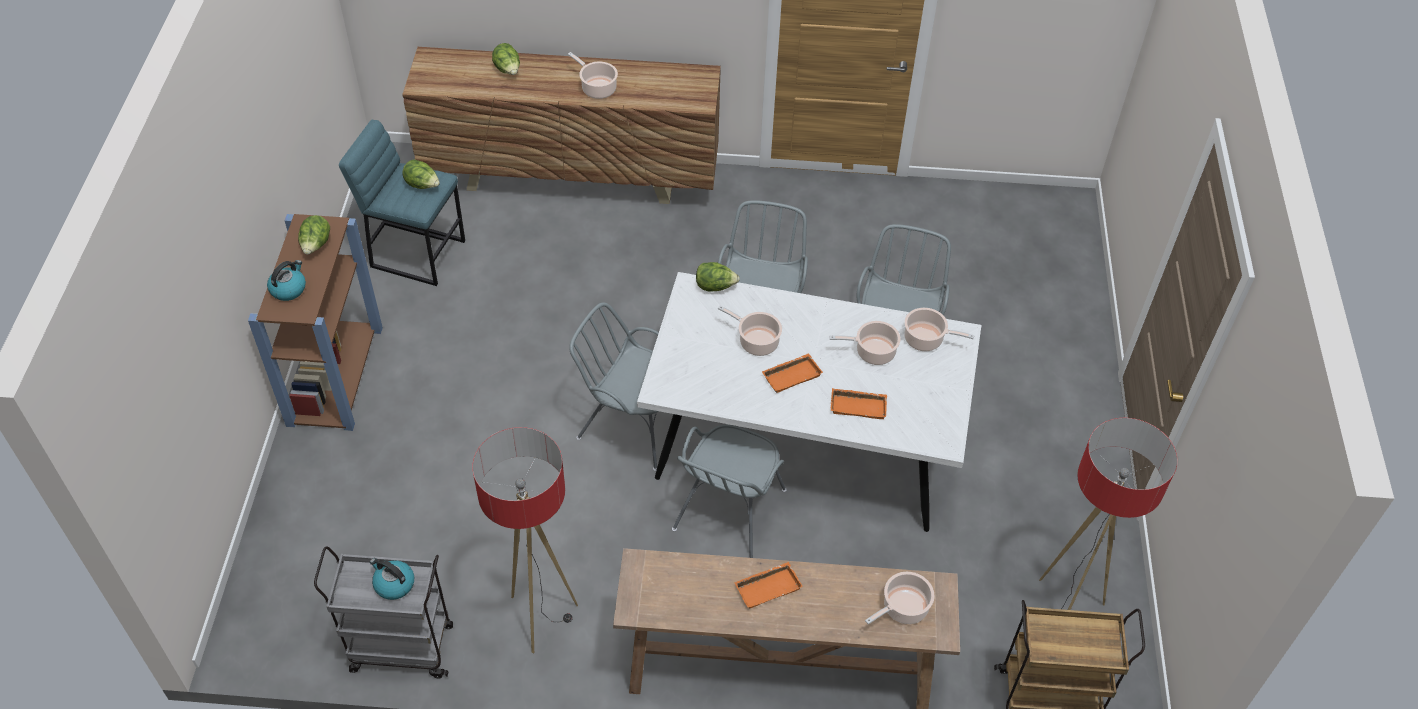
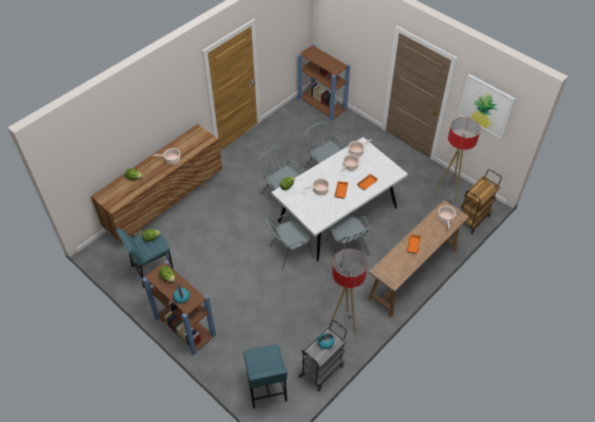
camera: 50 degrees left, 0 degrees up
(295, 581) = (266, 388): none -> blue stool
(1064, 236) = (322, 104): none -> brown bookcase
(1237, 450) = (486, 106): none -> picture

